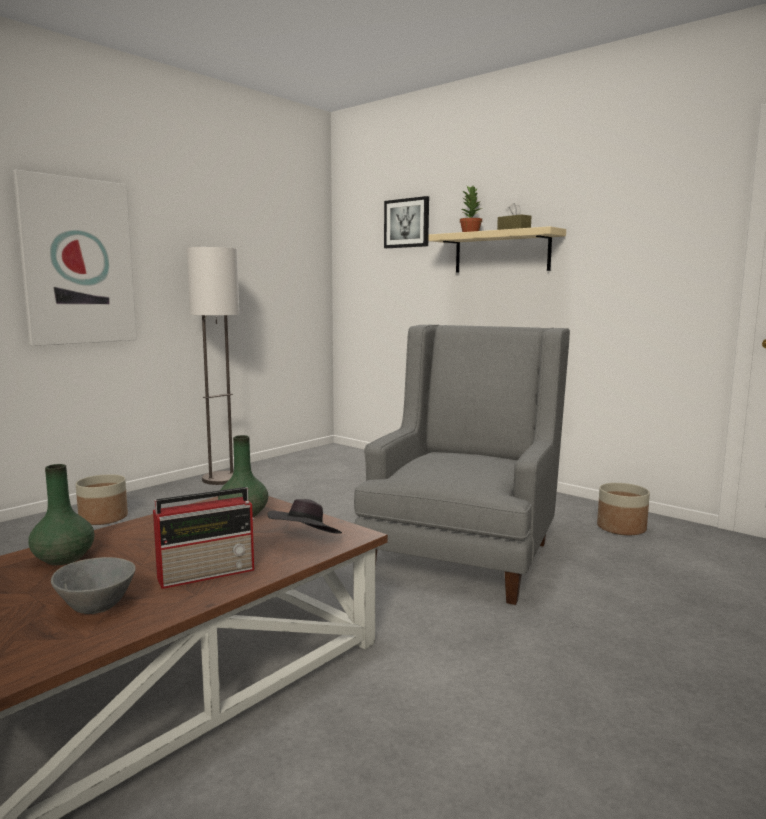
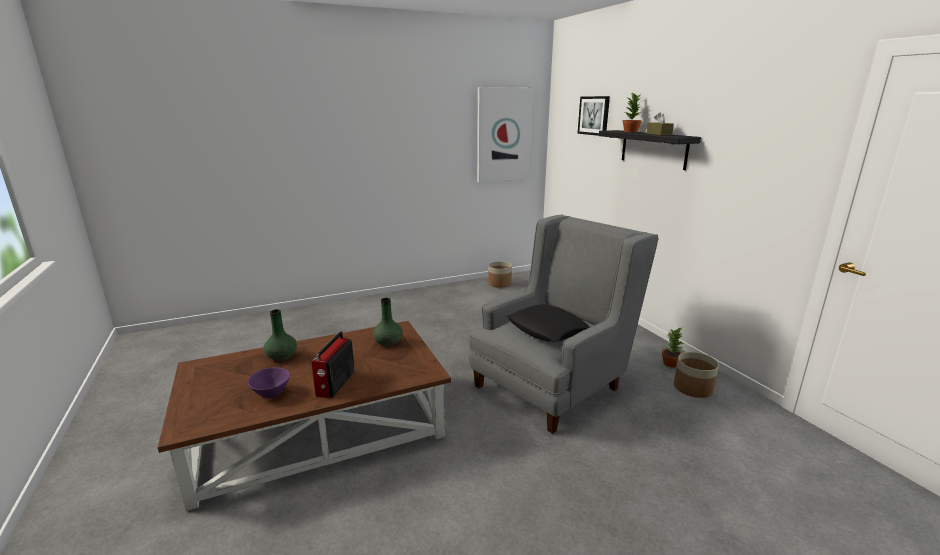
camera: 25 degrees right, 10 degrees up
(77, 262) = (358, 153): picture -> picture (504, 135)
(95, 607) = (270, 394): grey bowl -> purple bowl
(103, 518) = (365, 310): planter -> planter (499, 284)
(208, 573) = (335, 384): radio -> radio turned 105 degrees clockwise
(221, 479) = (447, 290): floor lamp -> none
(305, 541) = (401, 372): black hat -> none
(465, 465) = (547, 329): none -> black pillow
(501, 252) = (653, 149): beige shelf -> black shelf
(576, 510) = (671, 364): none -> potted plant

